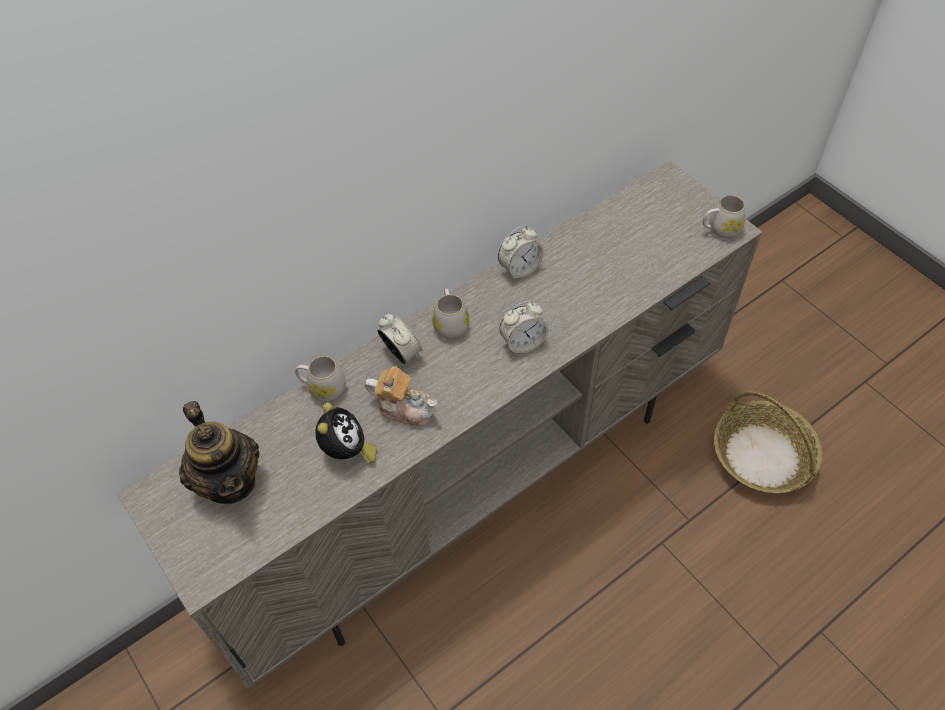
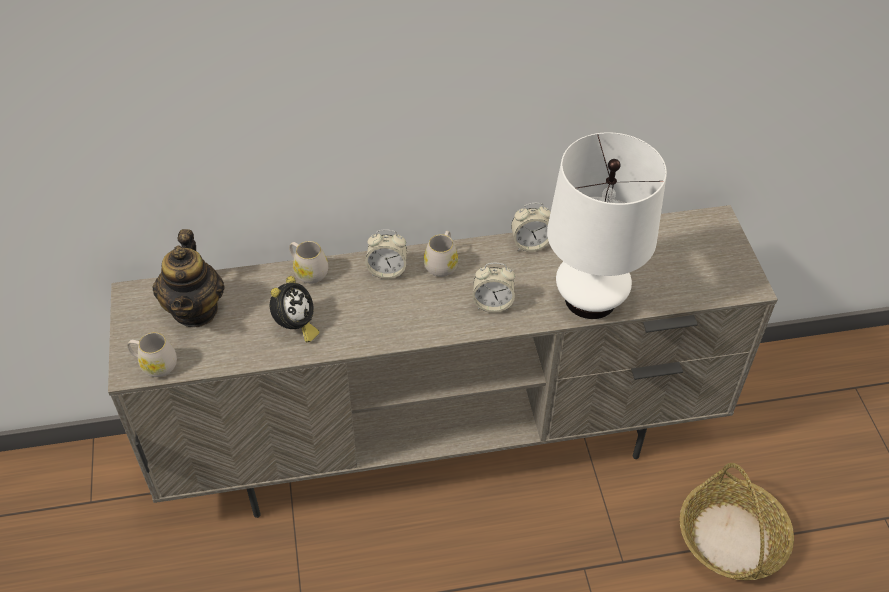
camera: 25 degrees right, 5 degrees down
(401, 353) = (387, 270): alarm clock -> alarm clock turned 105 degrees clockwise
(404, 408) = (361, 313): teapot -> none
(607, 300) = (590, 299): none -> white table lamp
(720, 229) = (737, 281): white mug -> white mug (155, 365)

